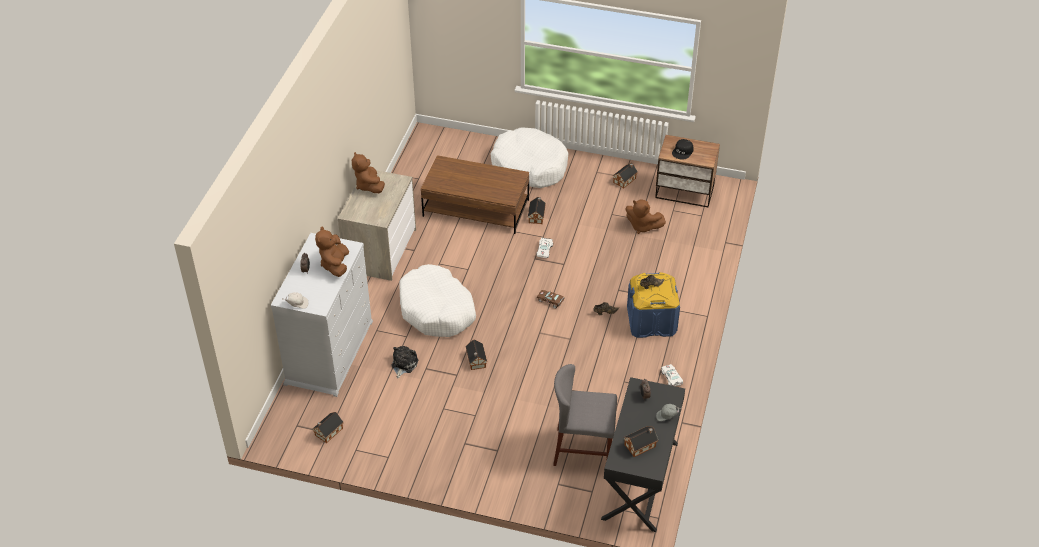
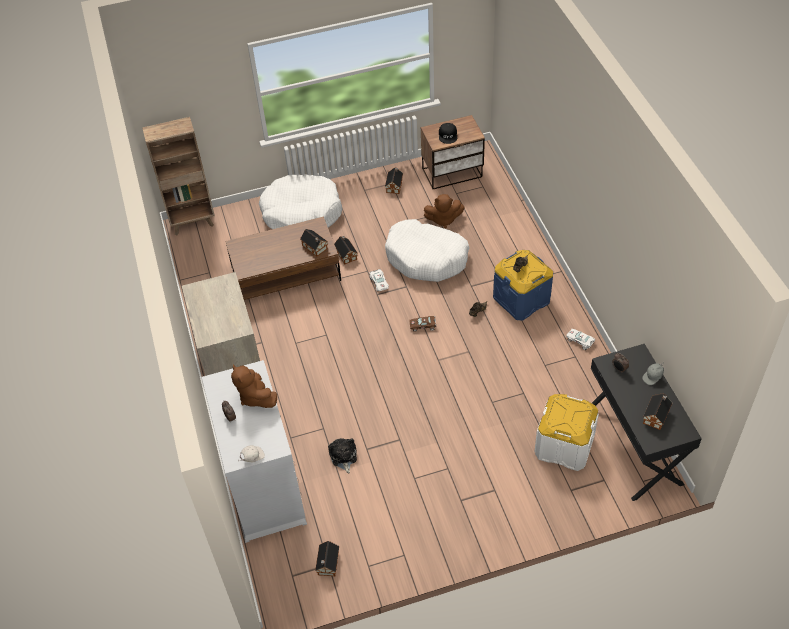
camera: 30 degrees left, 5 degrees up
(369, 186) = (200, 301): brown plush toy -> none
(437, 310) = (330, 388): white dog bed -> white dog bed (426, 258)
(438, 135) = (193, 222): none -> brown bookcase
(476, 361) = (406, 417): toy house -> toy house (315, 248)
(583, 449) = (564, 445): grey chair -> white storage box

